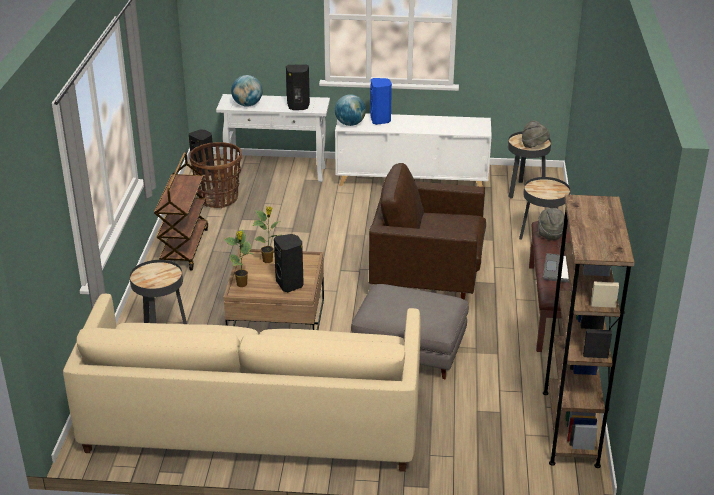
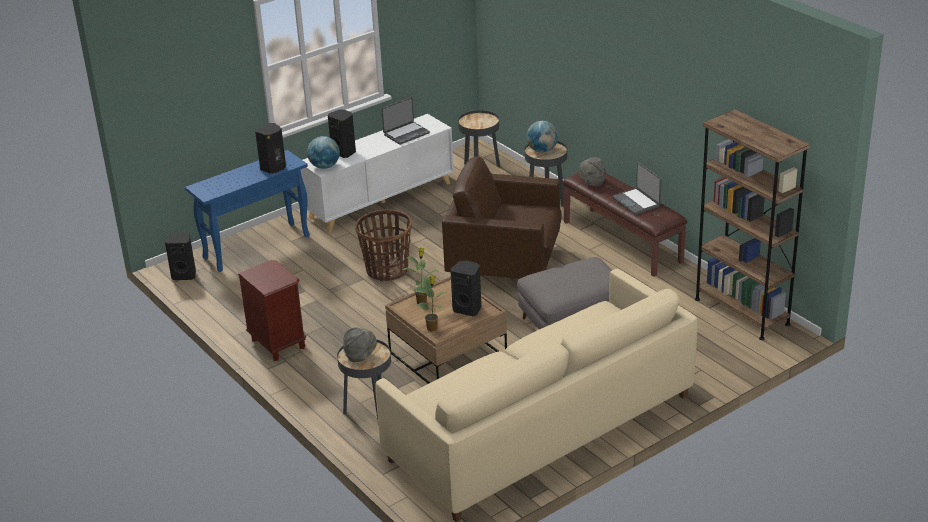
camera: 40 degrees left, 0 degrees up
(184, 248) = (278, 344): brown cart -> brown nightstand
(218, 199) = (240, 292): basket -> basket (386, 270)
(247, 105) = (225, 186): globe -> globe (542, 150)
(277, 172) = (257, 247): white console table -> blue console table
(380, 120) = (344, 152): blue speaker -> black speaker
(427, 276) = (505, 265): brown armchair -> brown armchair turned 45 degrees clockwise
(448, 126) = (406, 133): none -> laptop
(534, 146) = (485, 123): grey hat -> grey hat (360, 356)

